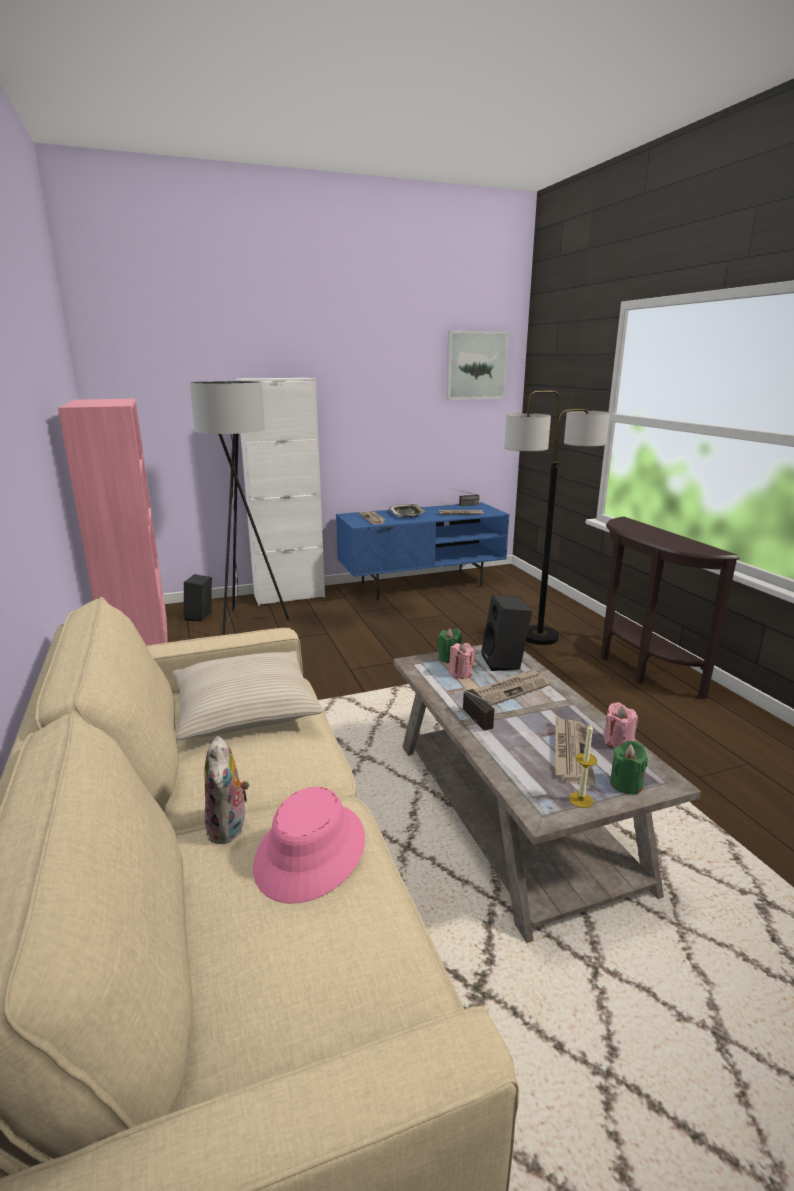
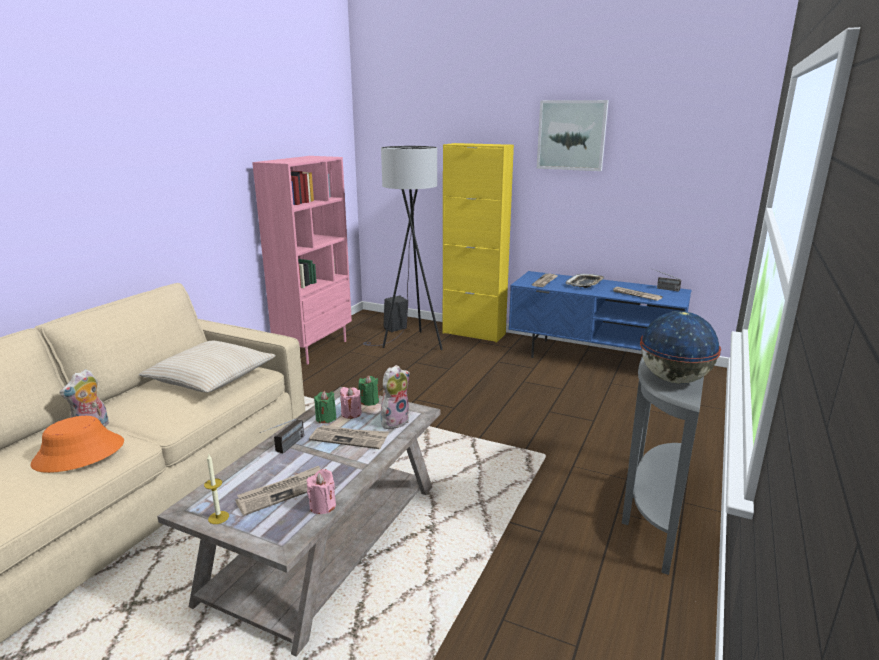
camera: 45 degrees right, 0 degrees up
(289, 596) = (474, 333): white cabinet -> yellow cabinet
(311, 852) = (79, 454): pink hat -> orange hat
(476, 365) = (699, 137): picture -> picture (571, 135)
(505, 662) = (394, 421): black speaker -> plush toy
(539, 637) = (610, 440): floor lamp -> none
(626, 784) = (259, 529): green candle -> green candle (326, 418)
(637, 667) = (653, 510): brown console table -> grey console table
(689, 545) = (673, 380): none -> globe

